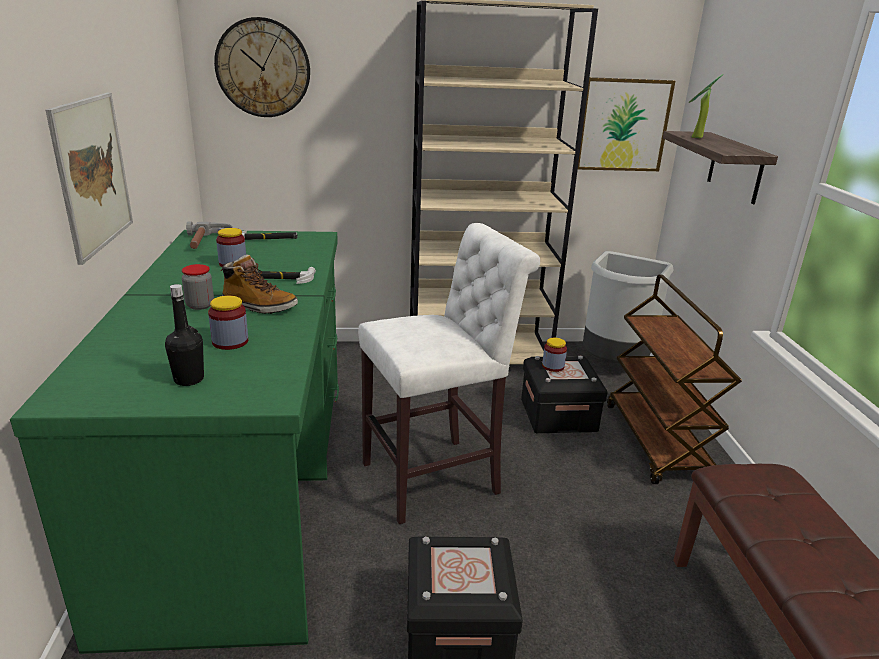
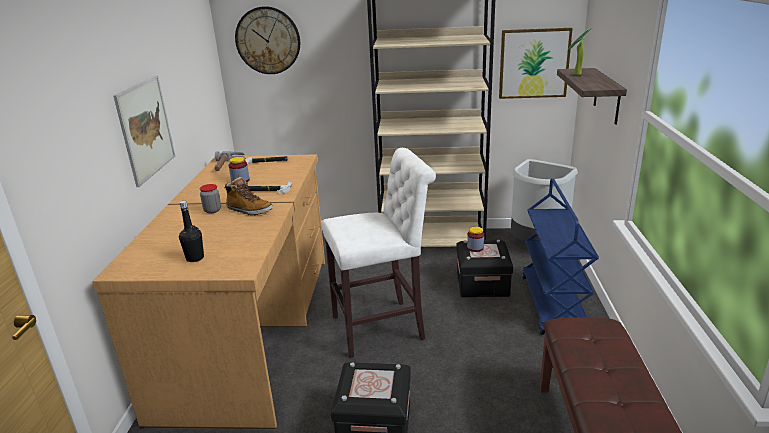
camera: 10 degrees right, 0 degrees up
(230, 342) = (225, 234): jar -> none
(247, 485) = (253, 330): green desk -> brown desk
(657, 443) = (553, 305): brown cart -> blue cart

